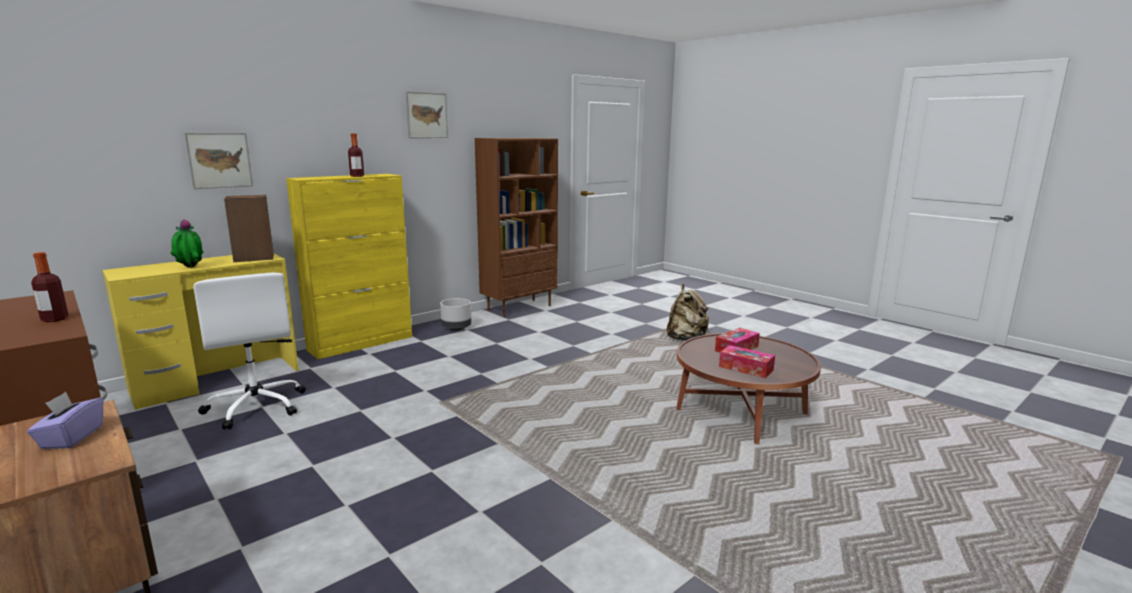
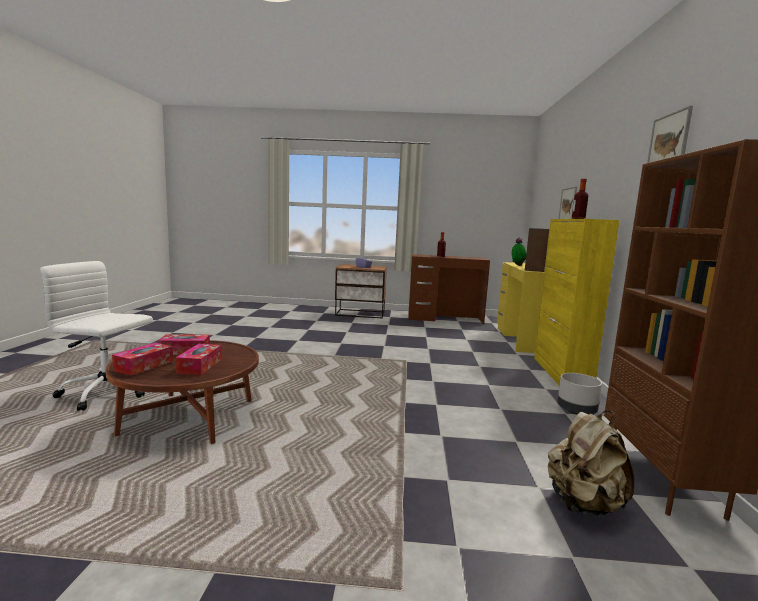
camera: 135 degrees right, 5 degrees down
(256, 406) = (468, 338): white office chair -> white office chair (108, 392)
(685, 338) = (337, 525): beige backpack -> beige backpack (583, 504)
(785, 357) = (144, 365): none -> tissue box

